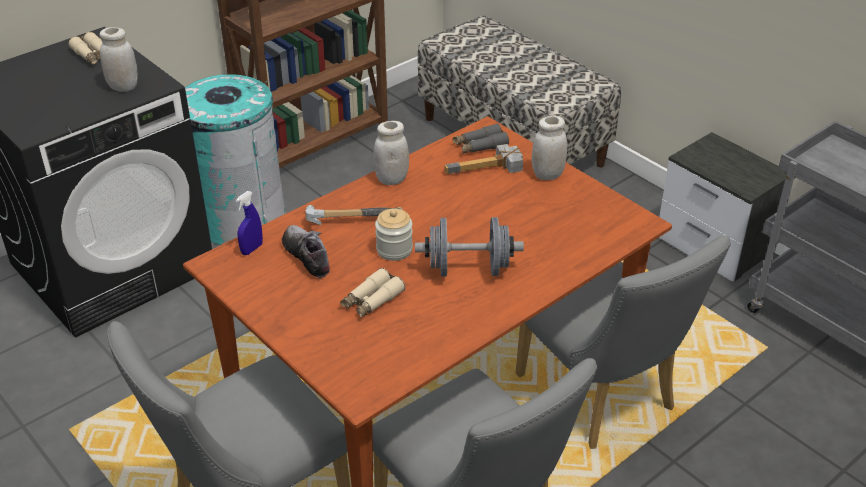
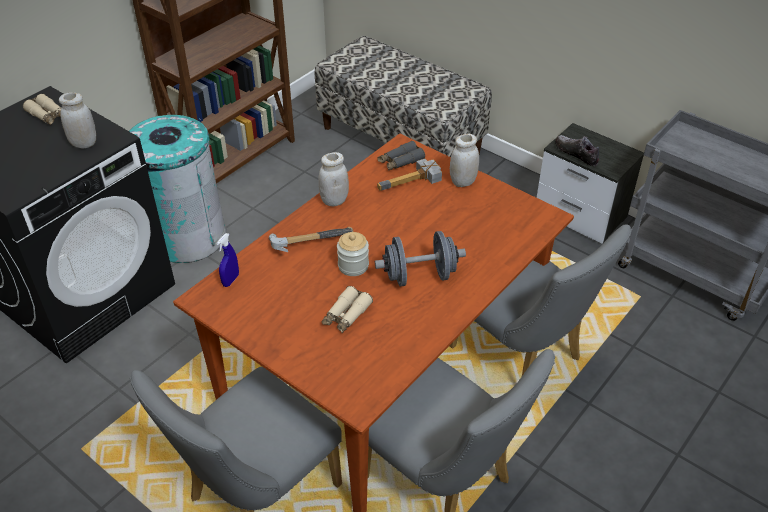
camera: 10 degrees left, 5 degrees up
(307, 256) = (280, 281): shoe -> shoe (576, 154)

